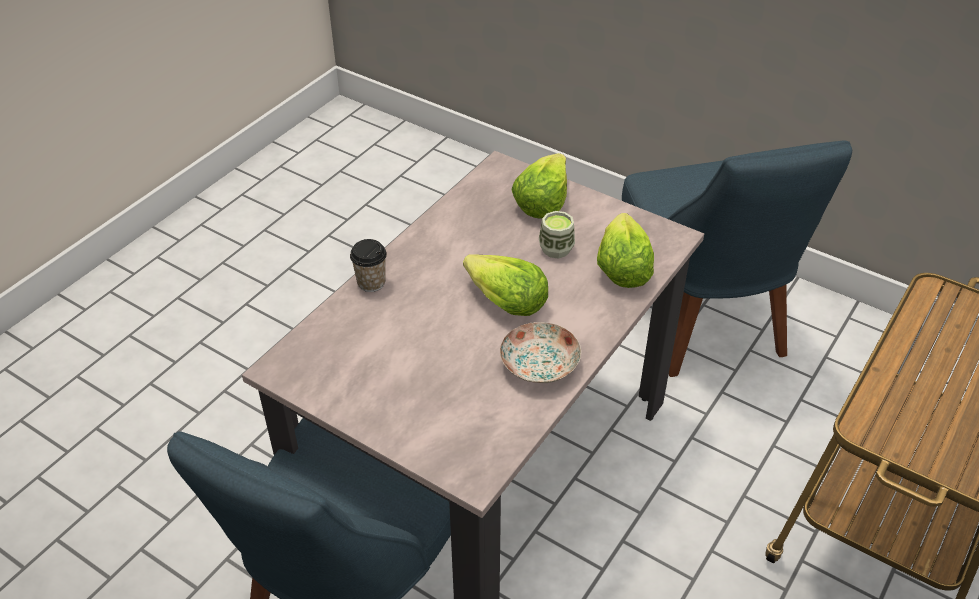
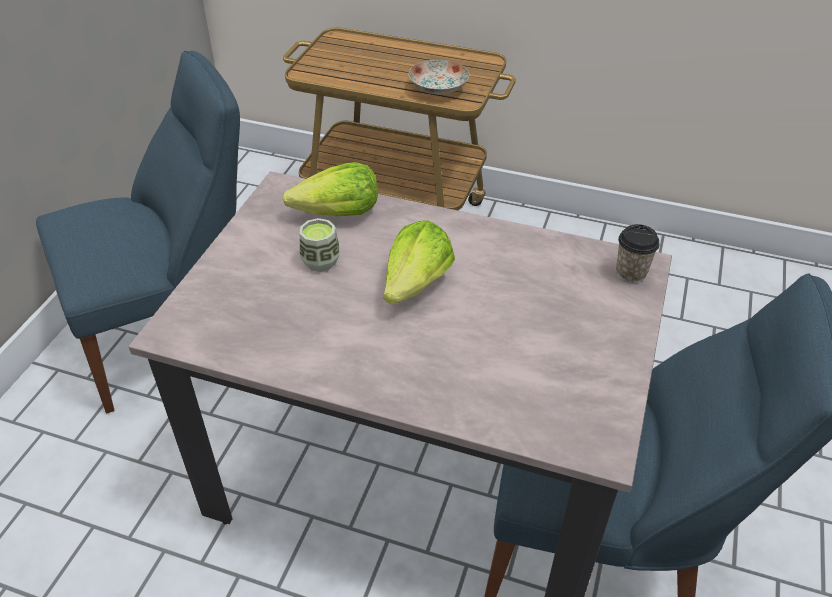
camera: 105 degrees left, 0 degrees up
(371, 283) = (427, 403): cup -> cup (630, 273)
(539, 364) = (492, 248): plate -> plate (437, 88)
(542, 201) = (237, 284): lettuce -> none

